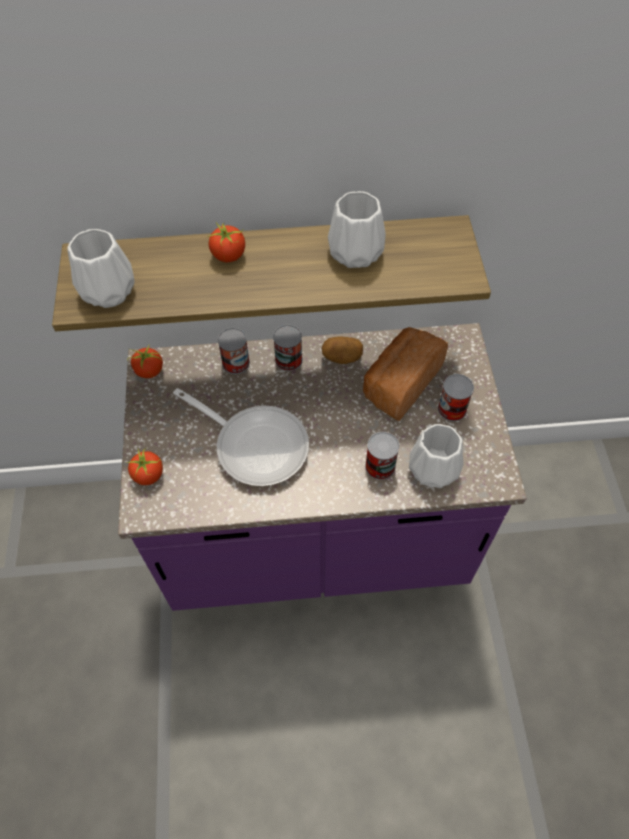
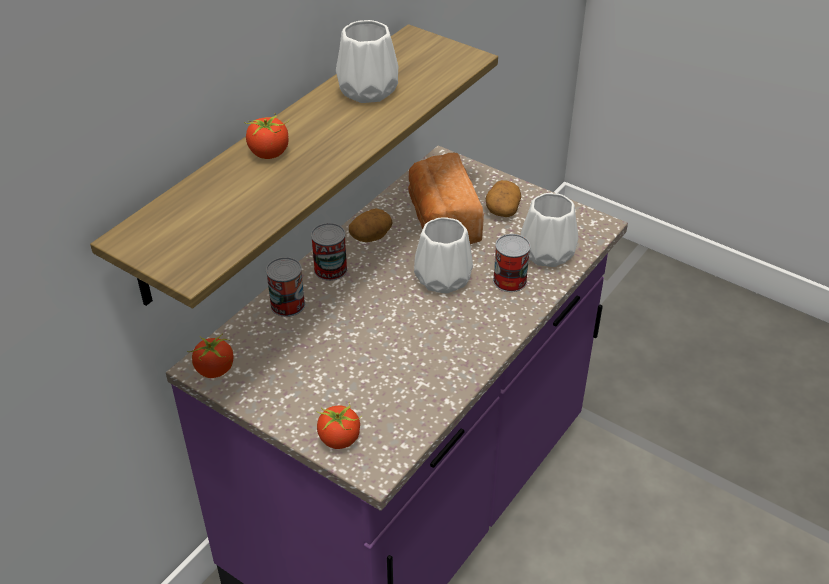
camera: 50 degrees left, 15 degrees down
(109, 290) = (203, 241): white vase -> white vase (444, 278)
(255, 444) = (396, 343): frying pan -> none
(452, 409) = (502, 208): can -> potato

